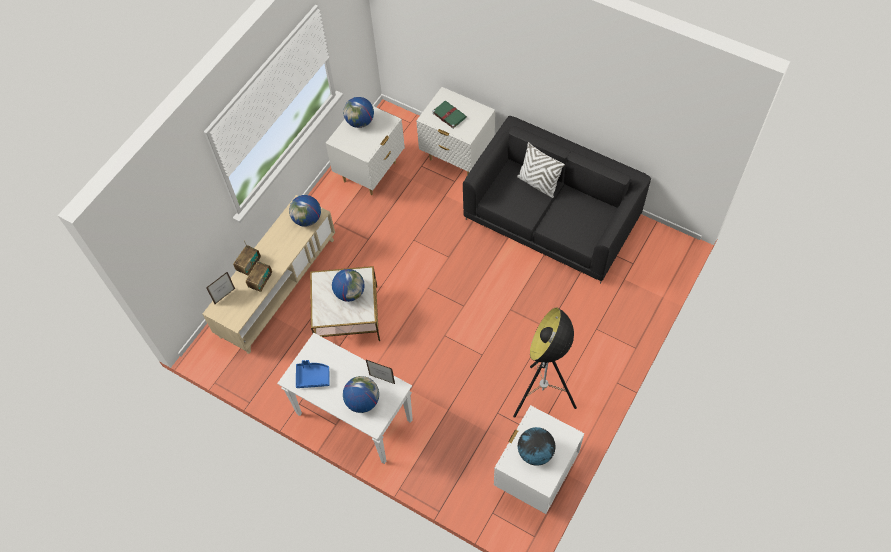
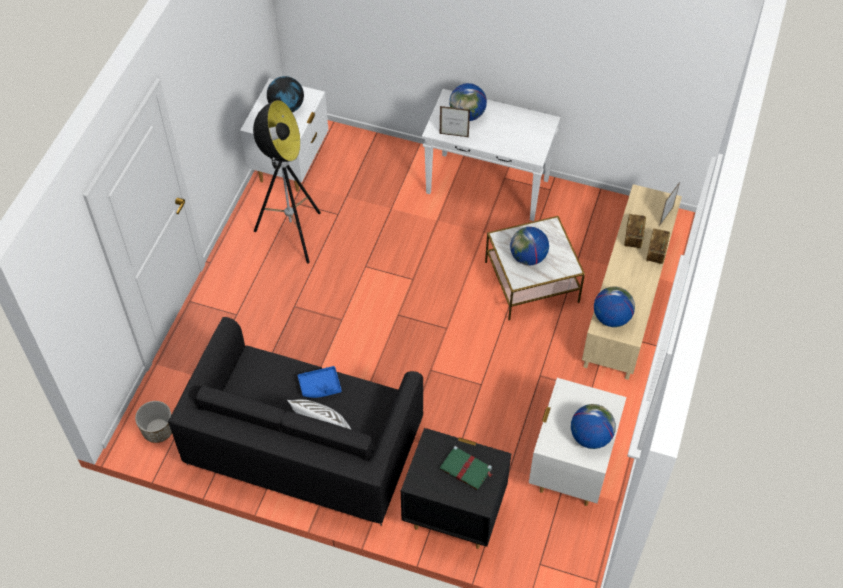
camera: 165 degrees right, 5 degrees down
(313, 377) = (526, 127): blue tray -> blue tray (320, 386)
(457, 157) = (454, 516): white nightstand -> black nightstand
(659, 245) = (158, 430): none -> planter

